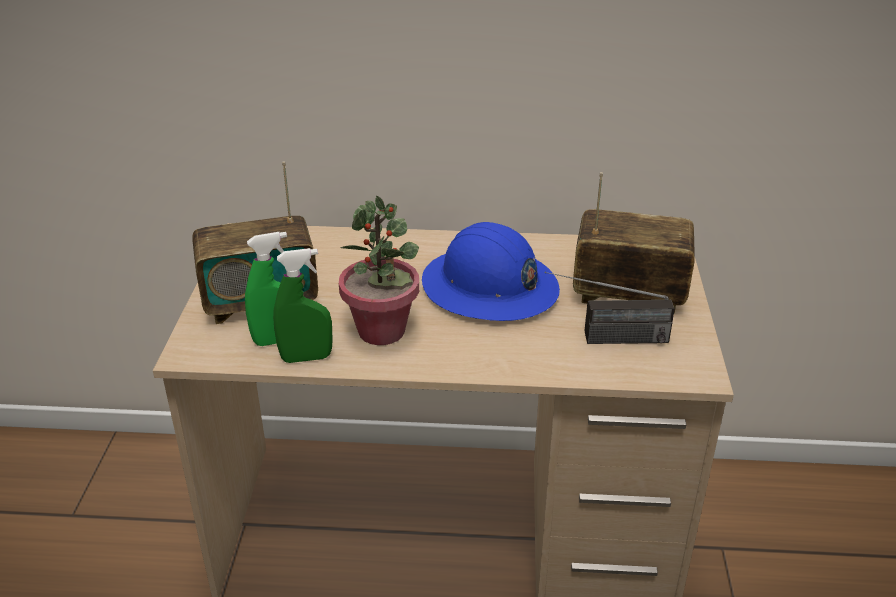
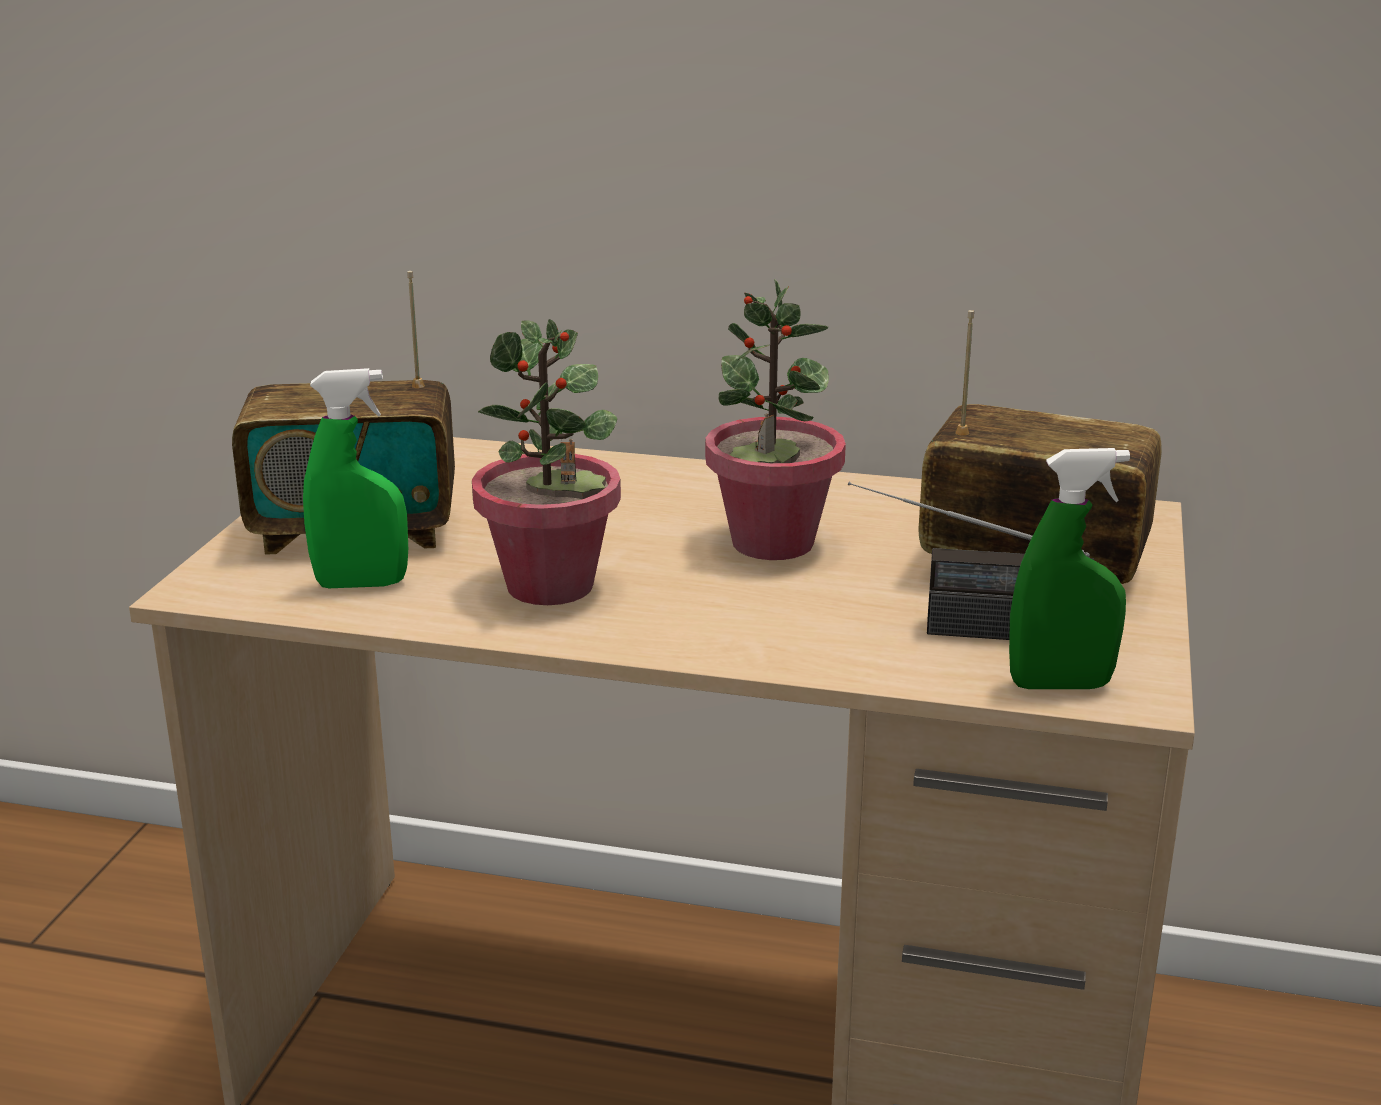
camera: 10 degrees right, 10 degrees down
(306, 358) = (400, 611): green spray bottle -> green spray bottle (1060, 685)
(489, 288) = (772, 543): blue hard hat -> potted plant

